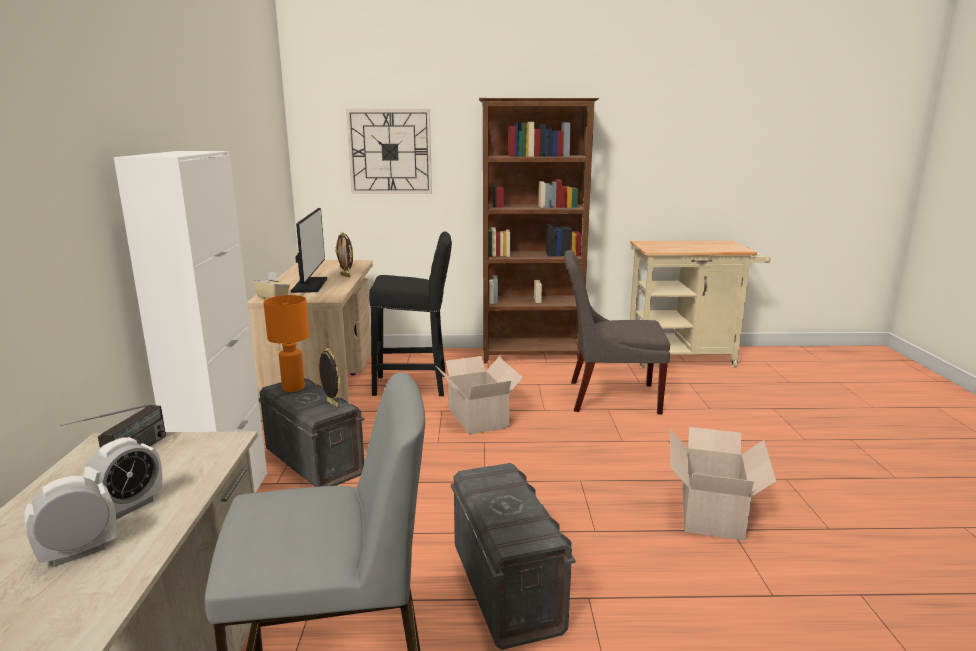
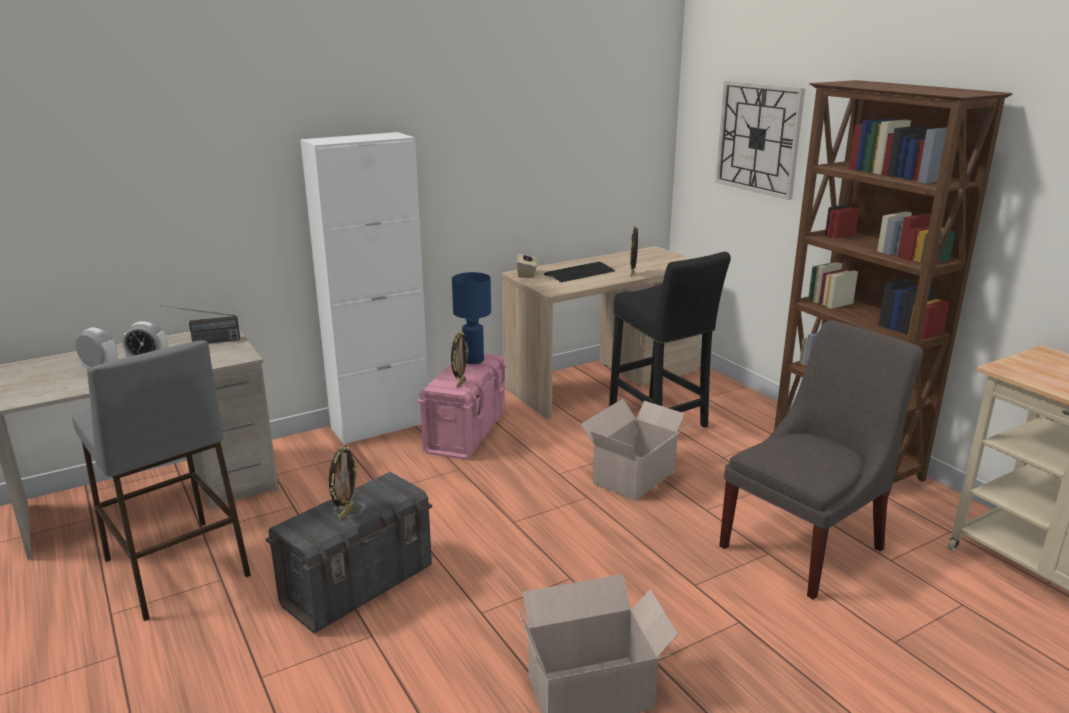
camera: 60 degrees right, 5 degrees up
(294, 388) = (473, 361): orange table lamp -> blue table lamp
(309, 285) = (580, 273): monitor -> keyboard
(314, 461) = (466, 432): grey storage box -> pink storage box
(514, 508) = (346, 513): none -> picture frame
(608, 397) = (806, 545): grey chair -> grey chair turned 75 degrees clockwise

